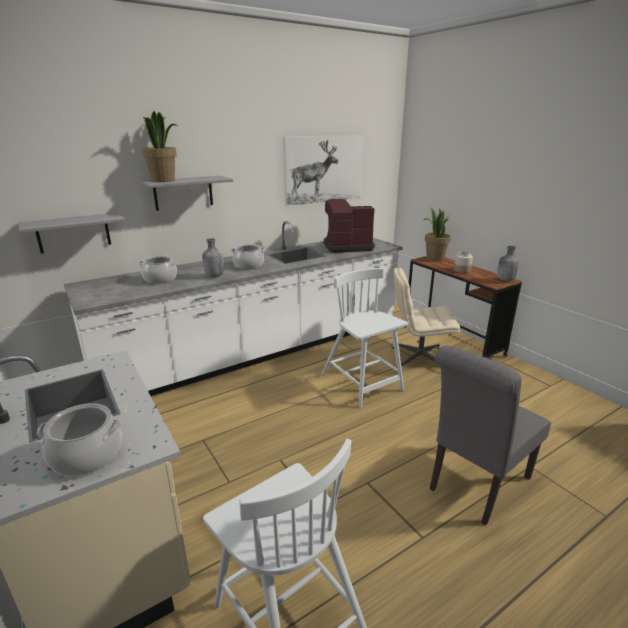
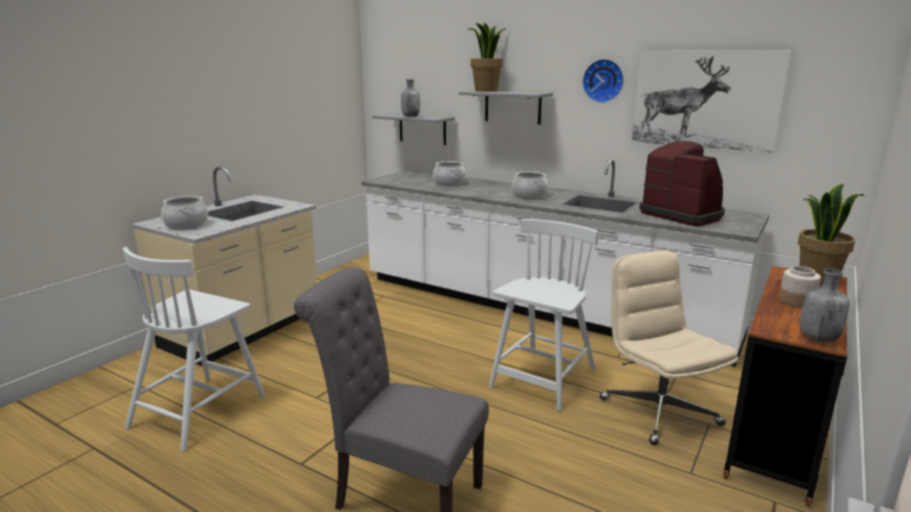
camera: 65 degrees right, 5 degrees down
(214, 276) = (481, 192): grey bottle -> grey bottle (410, 116)
(259, 161) = (604, 80): none -> wall clock

